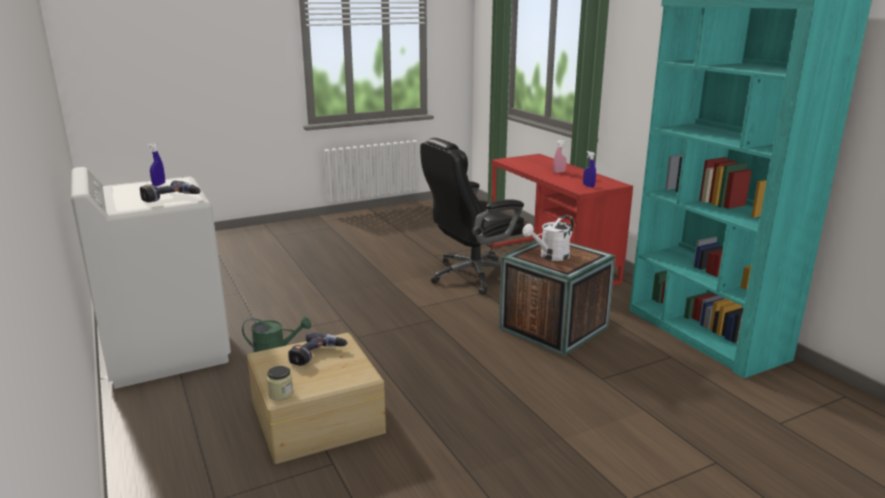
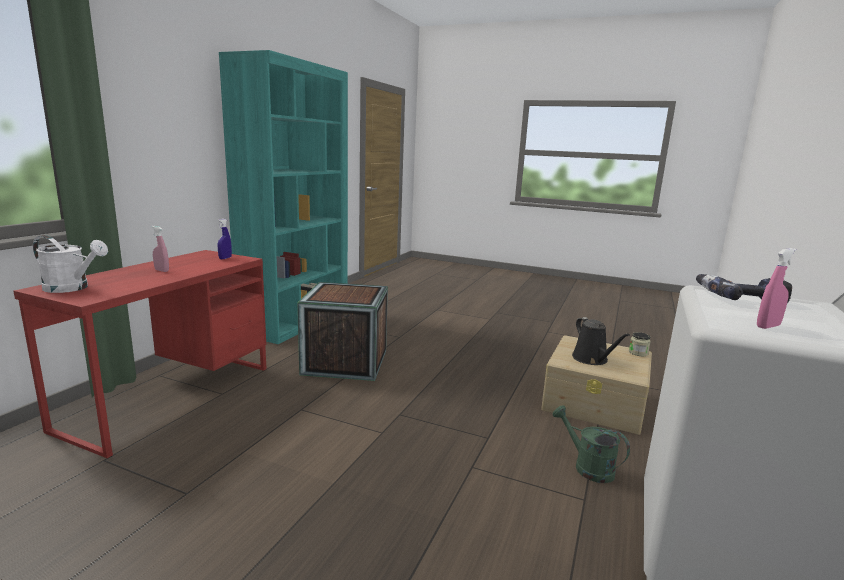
camera: 130 degrees left, 5 degrees down
(159, 185) = (768, 326): blue spray bottle -> pink spray bottle
(317, 356) = (592, 359): power drill -> black watering can
(472, 276) = (253, 432): black office chair -> none
(550, 257) = (352, 294): white watering can -> white watering can (72, 288)

